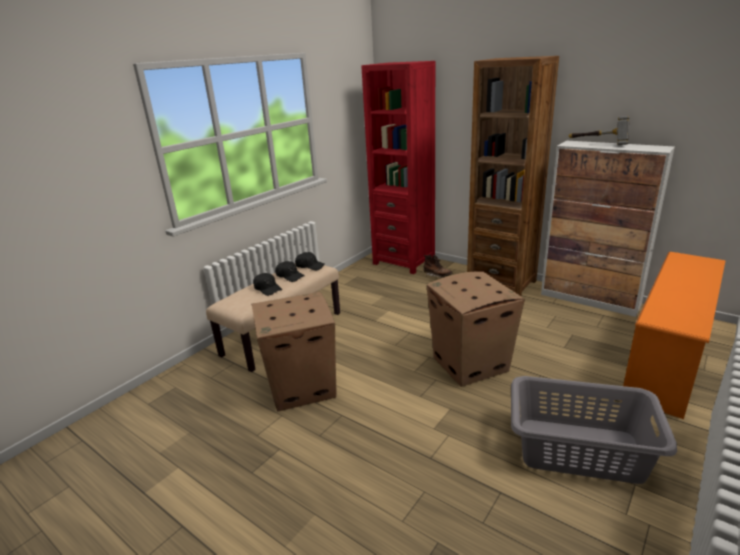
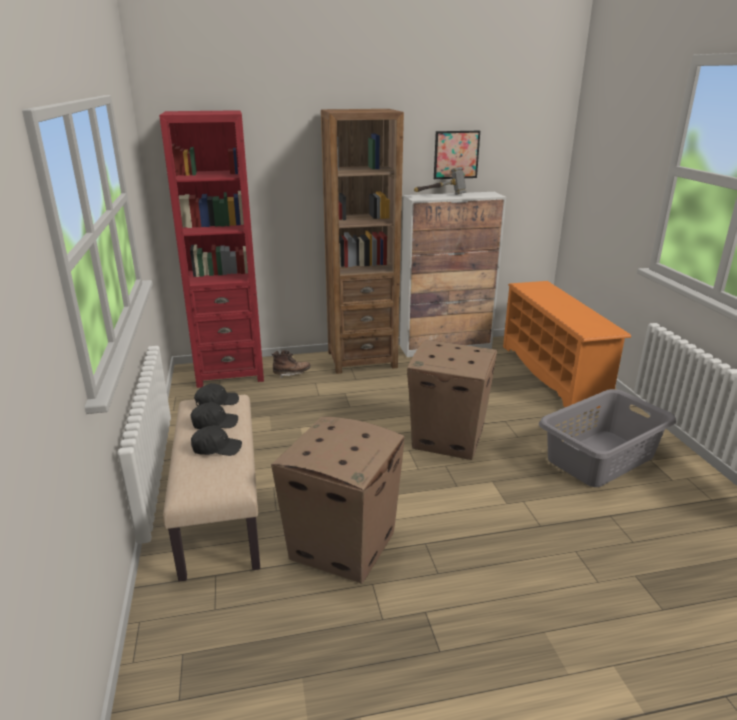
camera: 50 degrees left, 0 degrees up
(631, 103) = (456, 155): none -> picture

